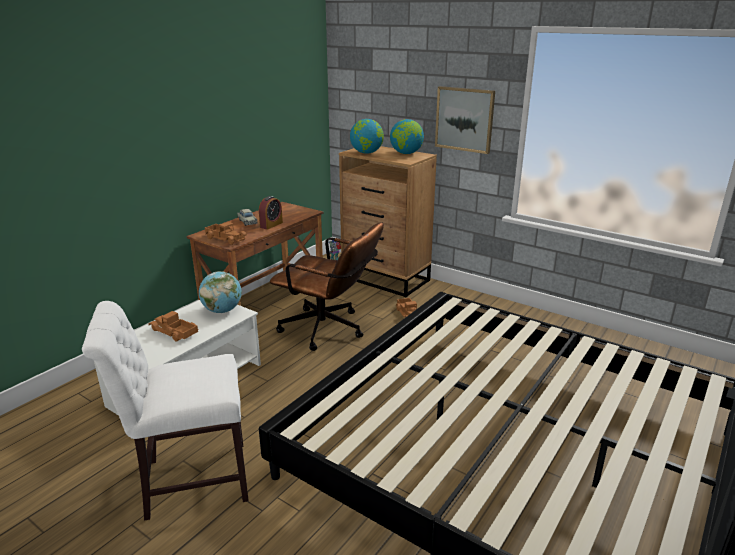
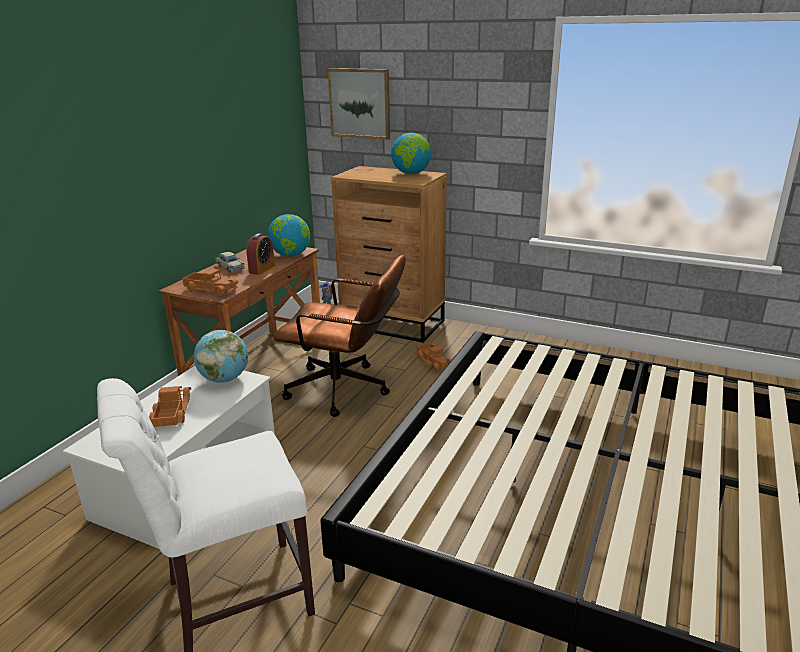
camera: 10 degrees left, 0 degrees up
(174, 332) = (171, 413): toy truck -> toy truck turned 60 degrees clockwise
(367, 153) = (364, 175): globe -> globe (291, 255)
(464, 119) = (478, 129): picture -> picture (360, 103)

